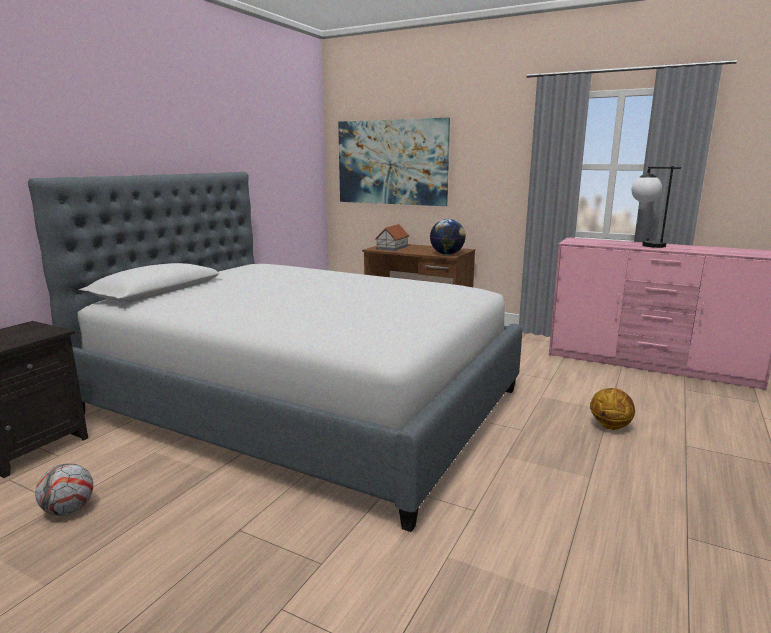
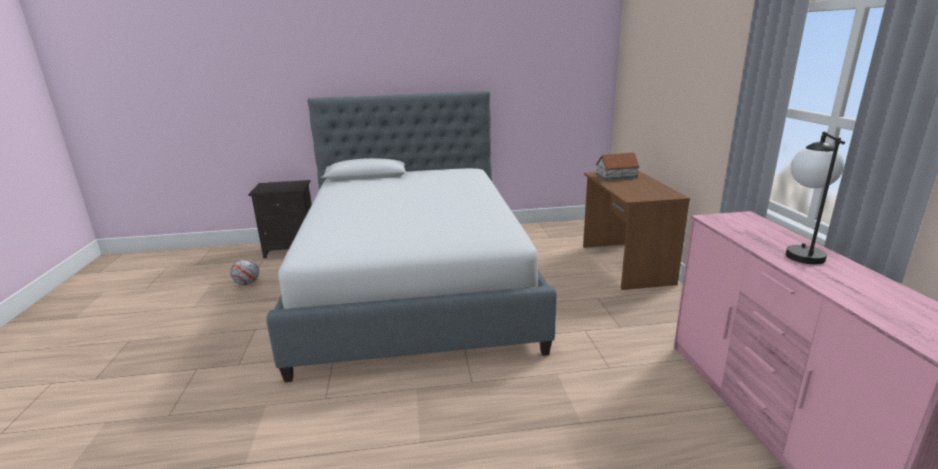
camera: 55 degrees right, 5 degrees up
(392, 162) = (651, 83): picture -> none
(447, 254) = (634, 196): globe -> none
(610, 426) = (540, 432): basketball -> none

